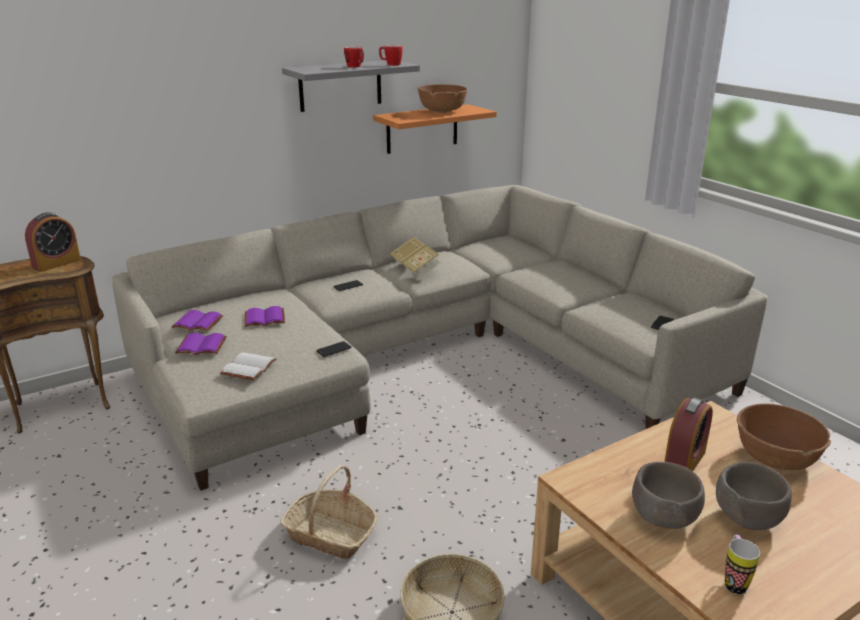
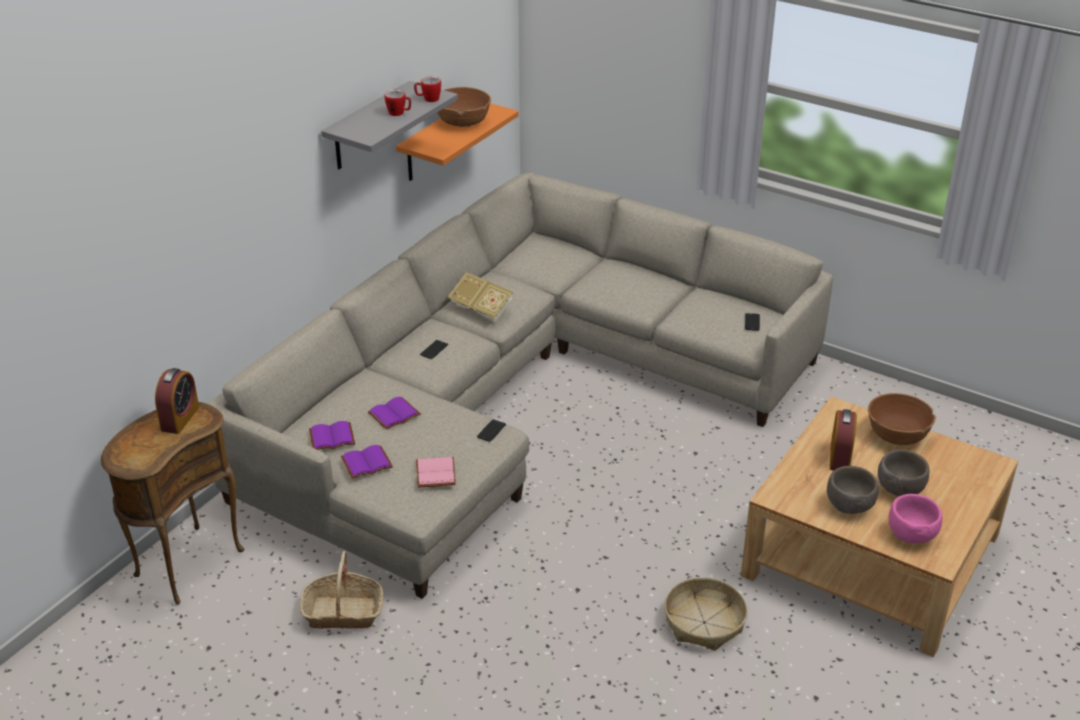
camera: 25 degrees left, 10 degrees up
(248, 367) = (434, 473): white book -> pink book
(330, 534) = (568, 597): basket -> basket (343, 612)
(733, 581) = (911, 536): mug -> pink bowl

